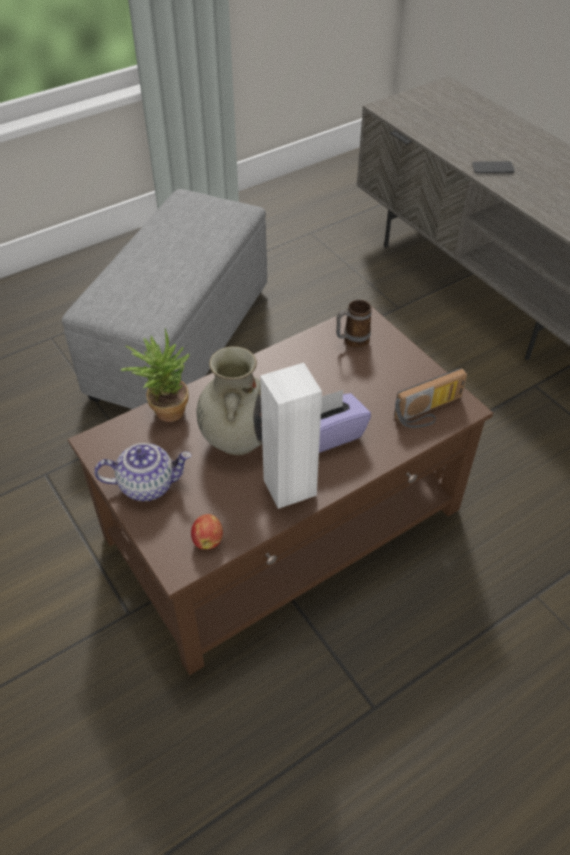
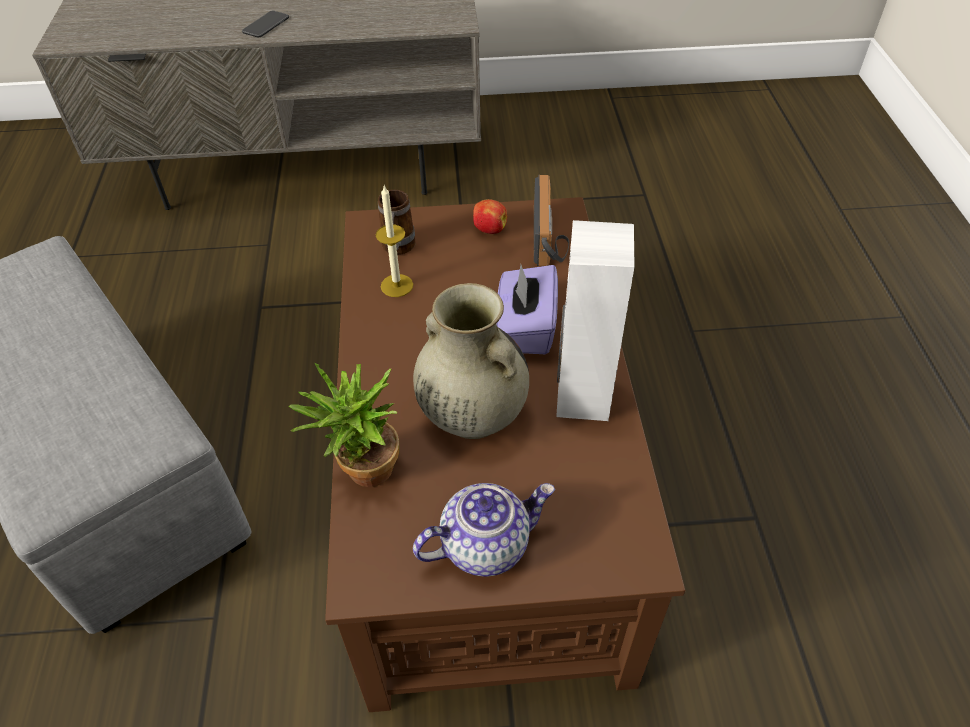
camera: 60 degrees left, 0 degrees up
(148, 484) = (485, 544): teapot -> teapot turned 45 degrees clockwise
(208, 540) = (618, 511): apple -> apple (489, 229)
(318, 356) = (397, 285): none -> candle

